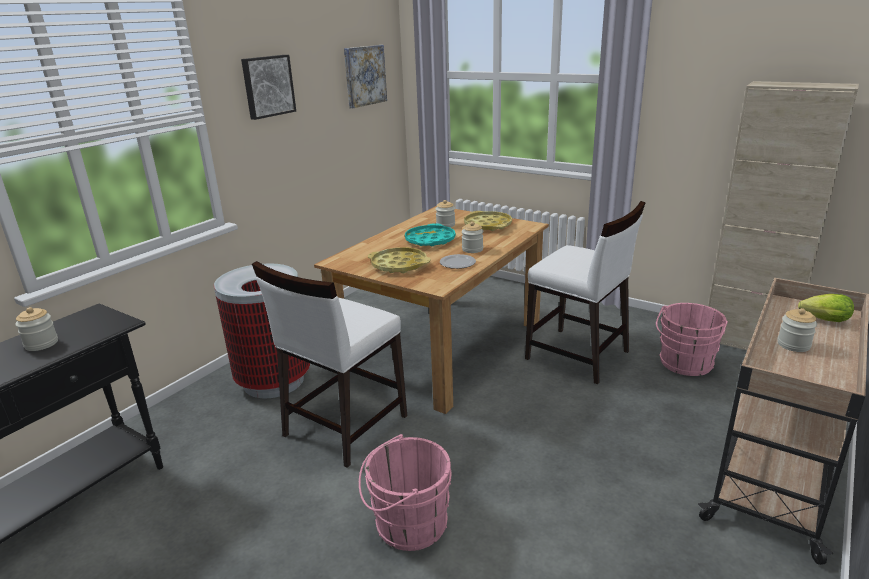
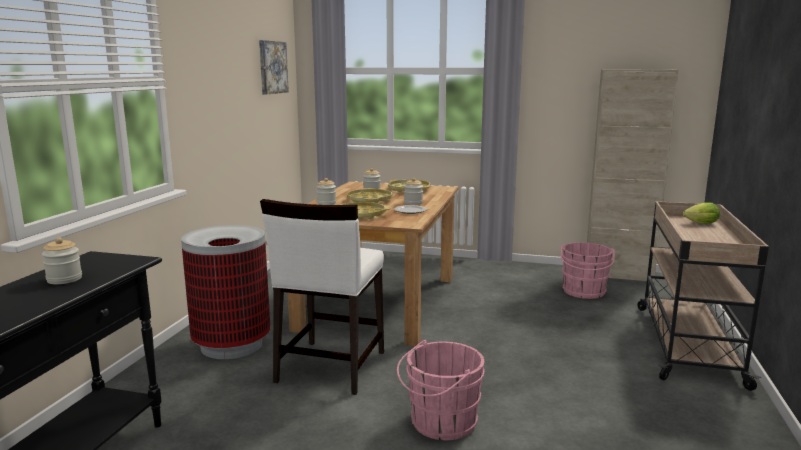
camera: 20 degrees left, 10 degrees down
(267, 86) = (207, 63): picture -> none
(430, 240) = (369, 200): turquoise tray -> yellow tray
(578, 355) = (499, 296): white chair -> none
(793, 345) = (694, 236): jar -> jar (326, 203)

